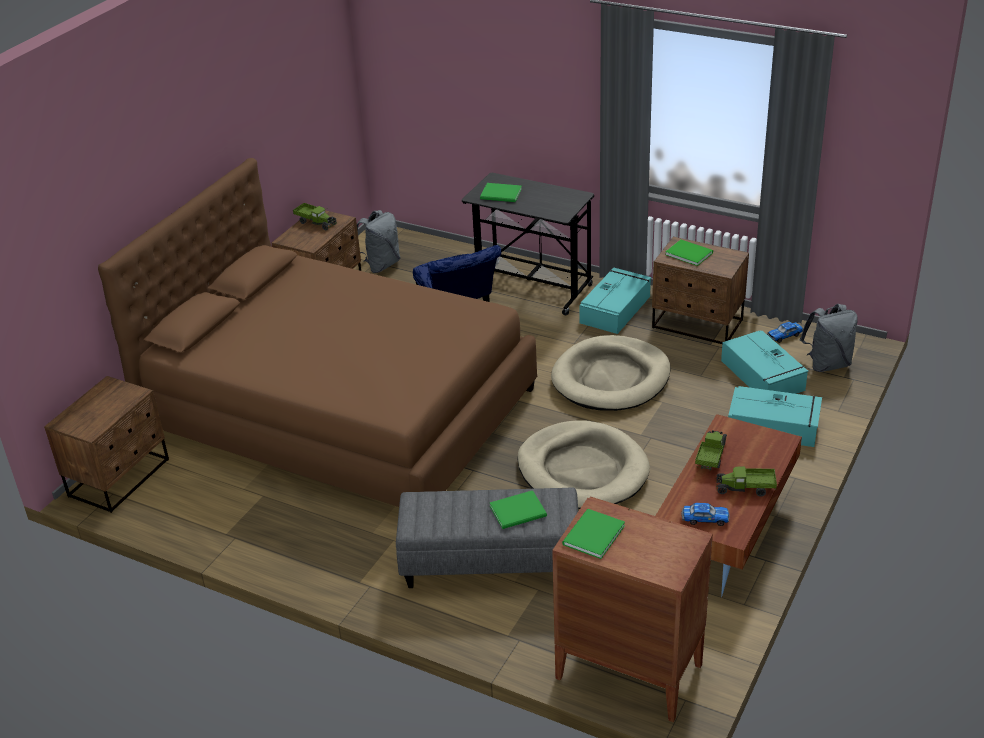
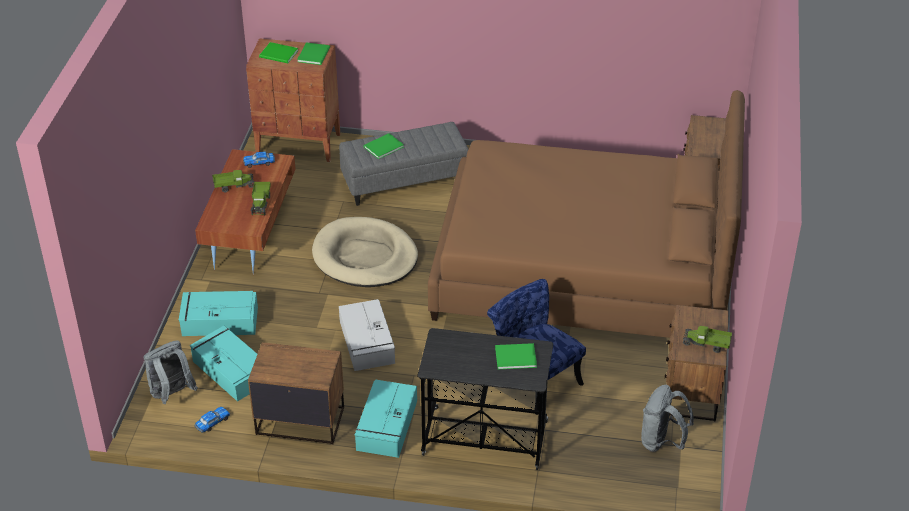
camera: 160 degrees right, 5 degrees up
(611, 378) = (367, 343): beige dog bed -> grey storage box
(688, 253) = (308, 368): green book -> green book (279, 54)

